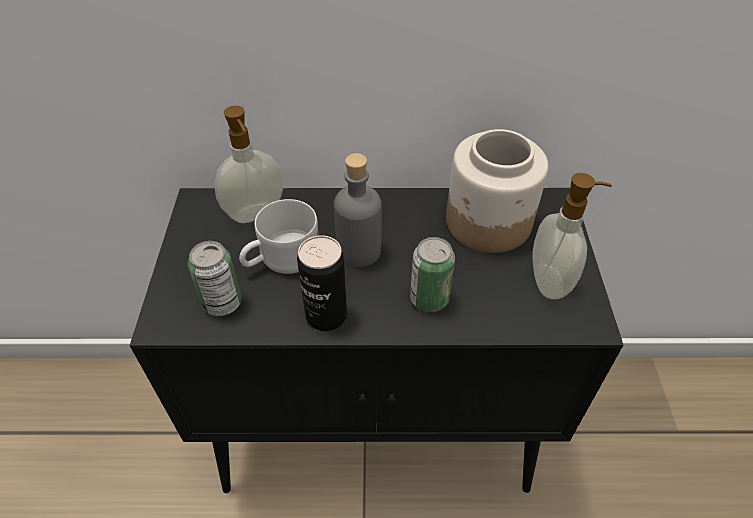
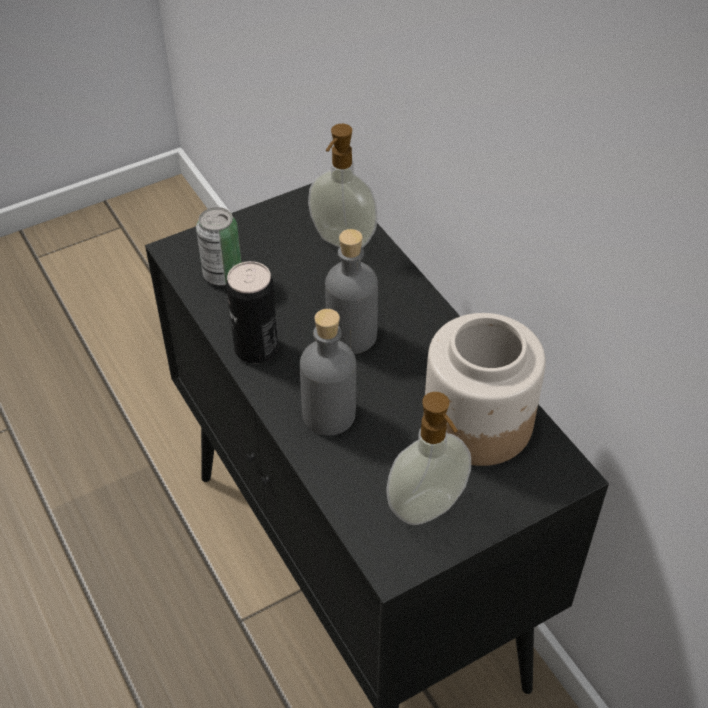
camera: 60 degrees right, 0 degrees up
(281, 259) = (299, 286): white mug -> none
(429, 299) = (329, 415): can -> grey bottle

